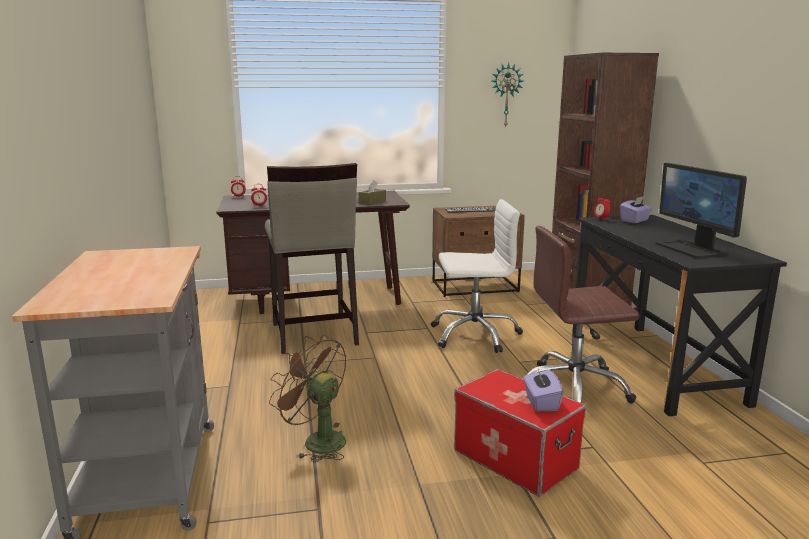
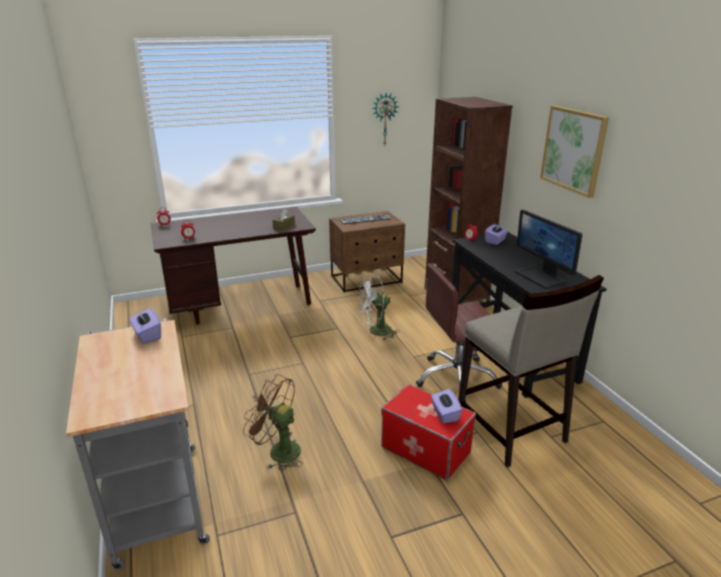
camera: 10 degrees left, 10 degrees up
(161, 254) = (147, 335): none -> purple tissue box
(313, 335) = (248, 343): beige stool -> beige stool (510, 430)
(474, 335) = (375, 332): white office chair -> white fan
(737, 87) = (573, 150): none -> picture

